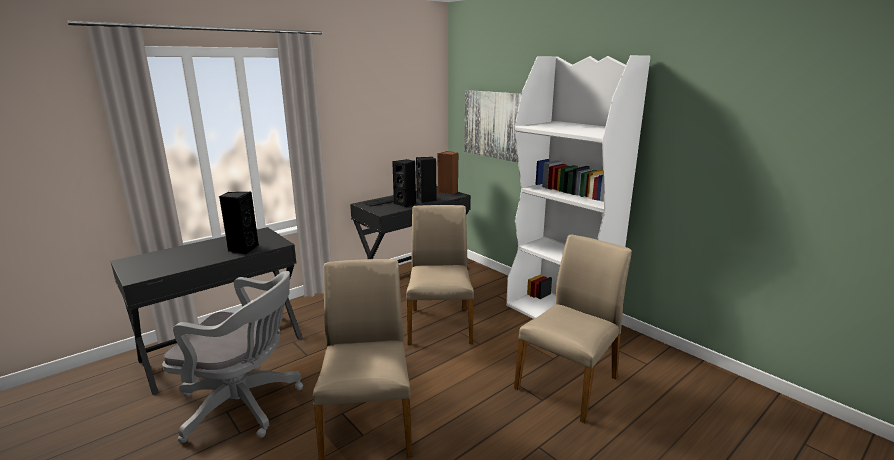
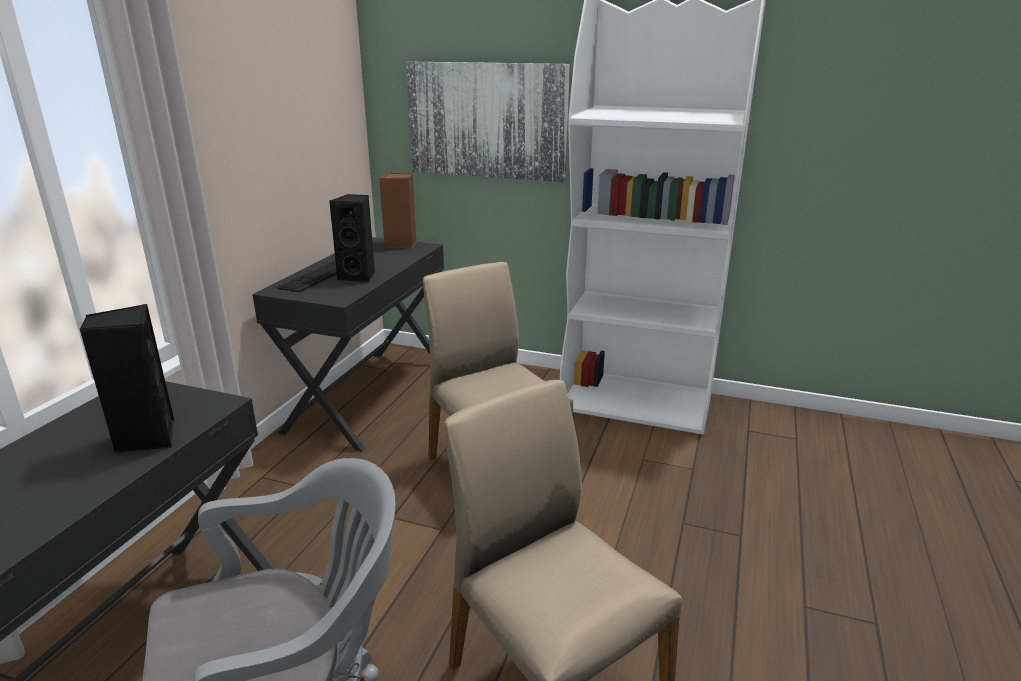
camera: 30 degrees left, 5 degrees up
(426, 200) = (384, 263): black speaker -> none
(568, 382) = (744, 497): beige chair -> none

